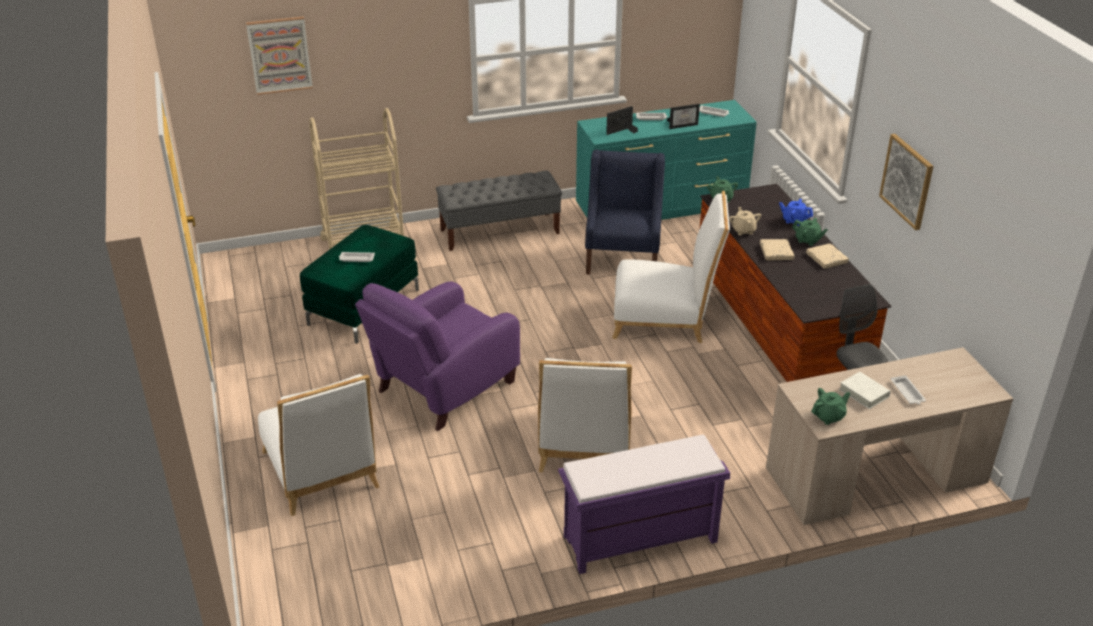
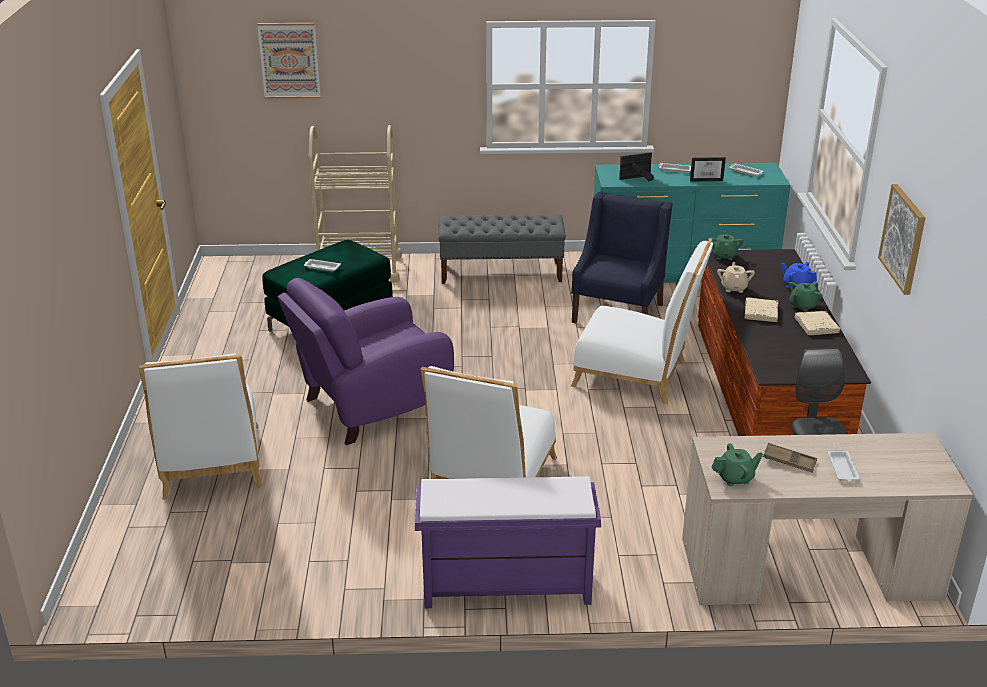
camera: 15 degrees right, 5 degrees down
(807, 240) = (803, 306): green teapot -> green teapot turned 90 degrees clockwise
(864, 393) = (789, 461): white book -> brown tray

